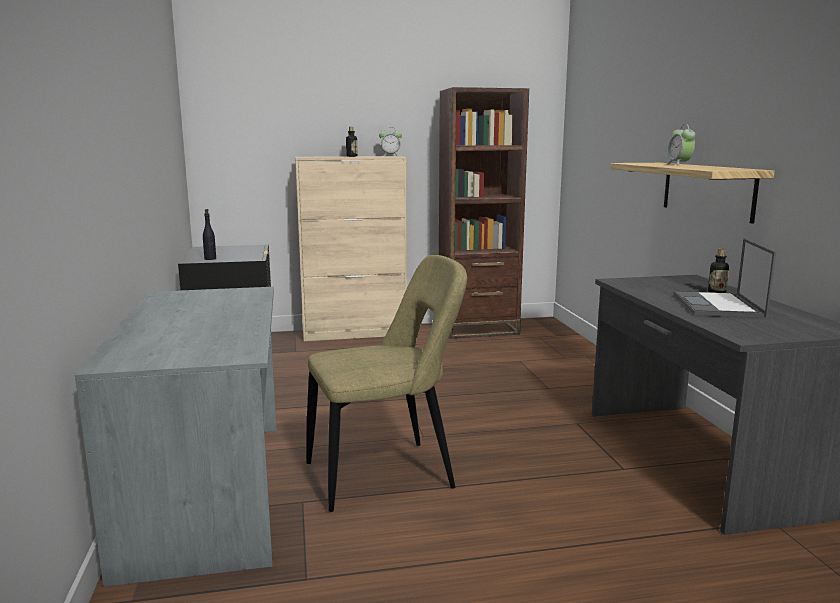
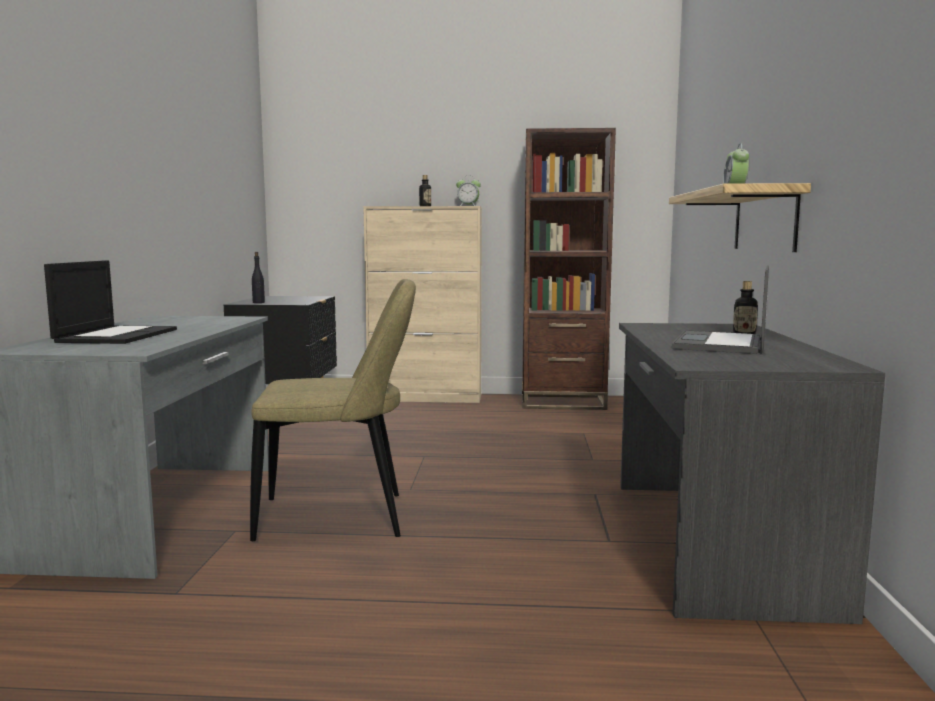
camera: 15 degrees right, 5 degrees down
(178, 330) = (117, 335): none -> laptop

